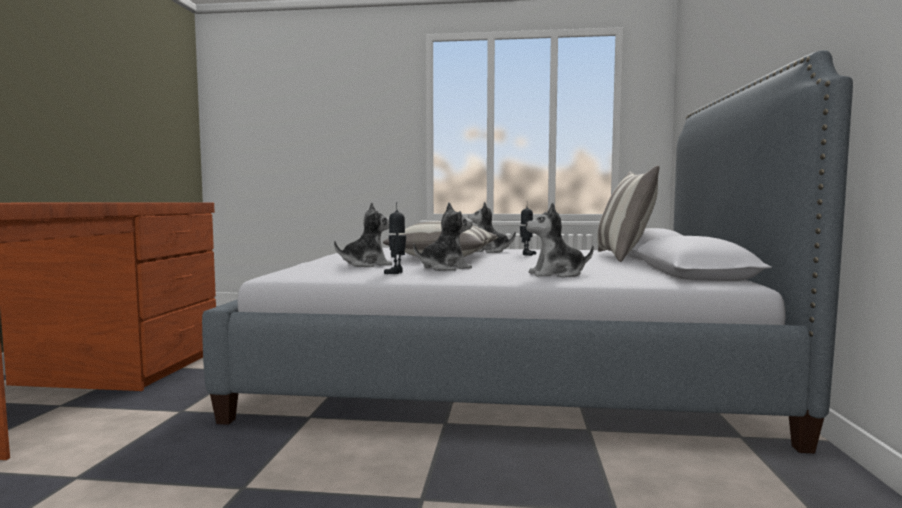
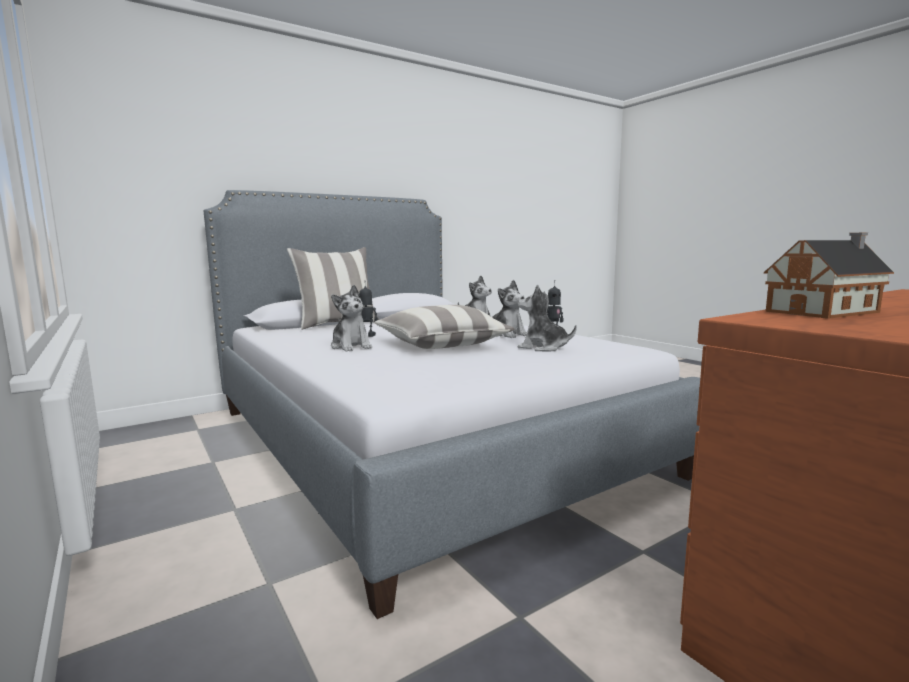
camera: 130 degrees left, 5 degrees up
(153, 202) = (825, 312): none -> toy house
(444, 268) = (506, 334): plush toy -> plush toy turned 150 degrees counterclockwise

